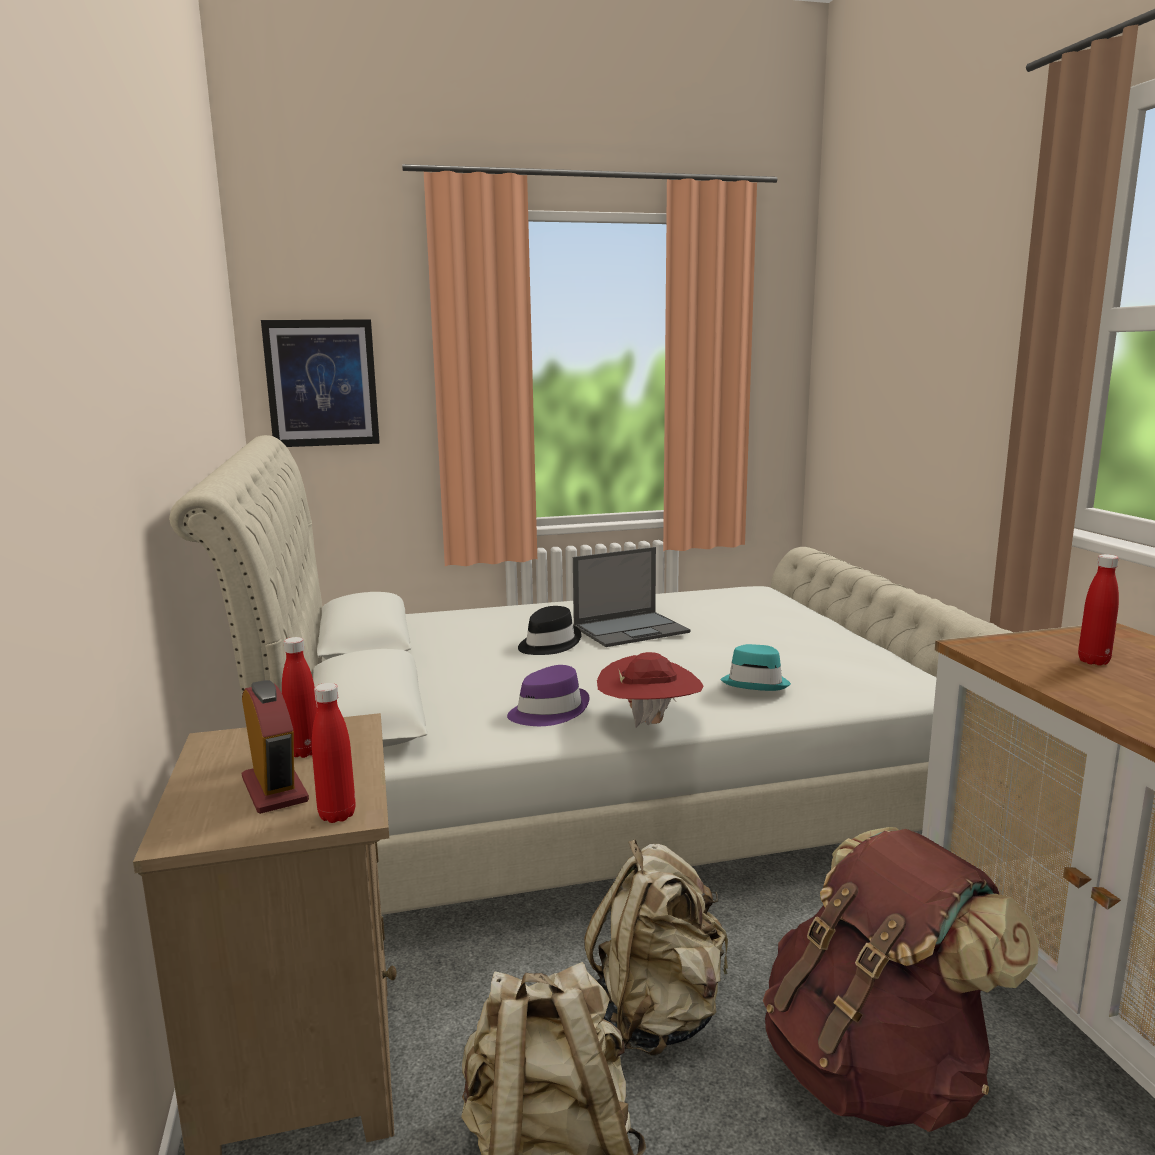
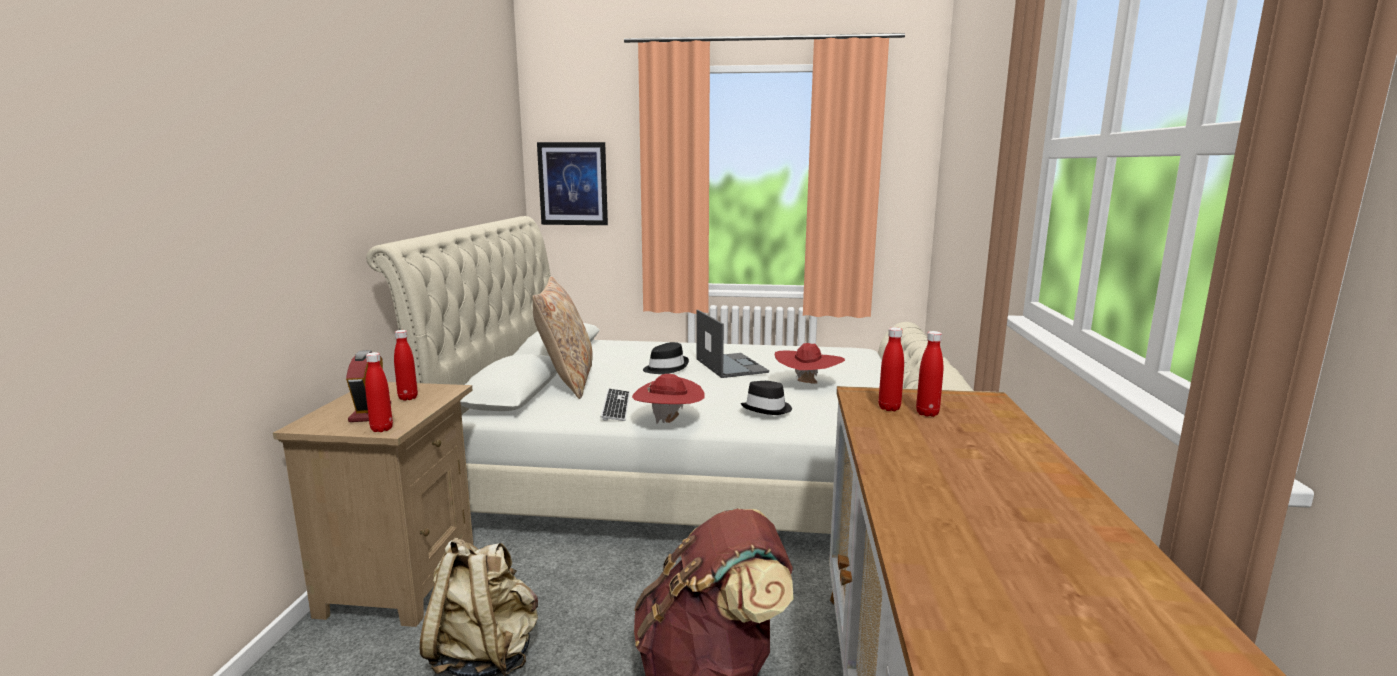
camera: 20 degrees right, 0 degrees up
(429, 684) = (567, 381): none -> beige pillow
(548, 711) = (616, 406): purple hat -> keyboard
(632, 629) = (730, 365): laptop -> laptop turned 105 degrees counterclockwise
(658, 1013) = (607, 606): beige backpack -> none
(756, 683) = (767, 409): turquoise hat -> black hat
(757, 642) = (807, 384): none -> red hat
(1043, 661) = (889, 408): none -> red bottle

